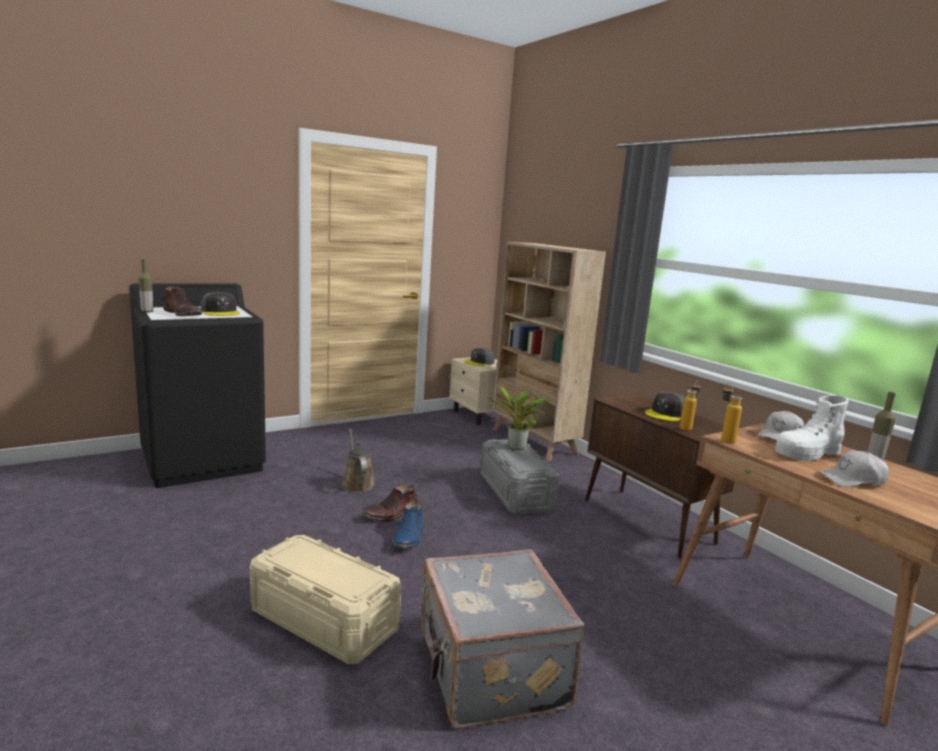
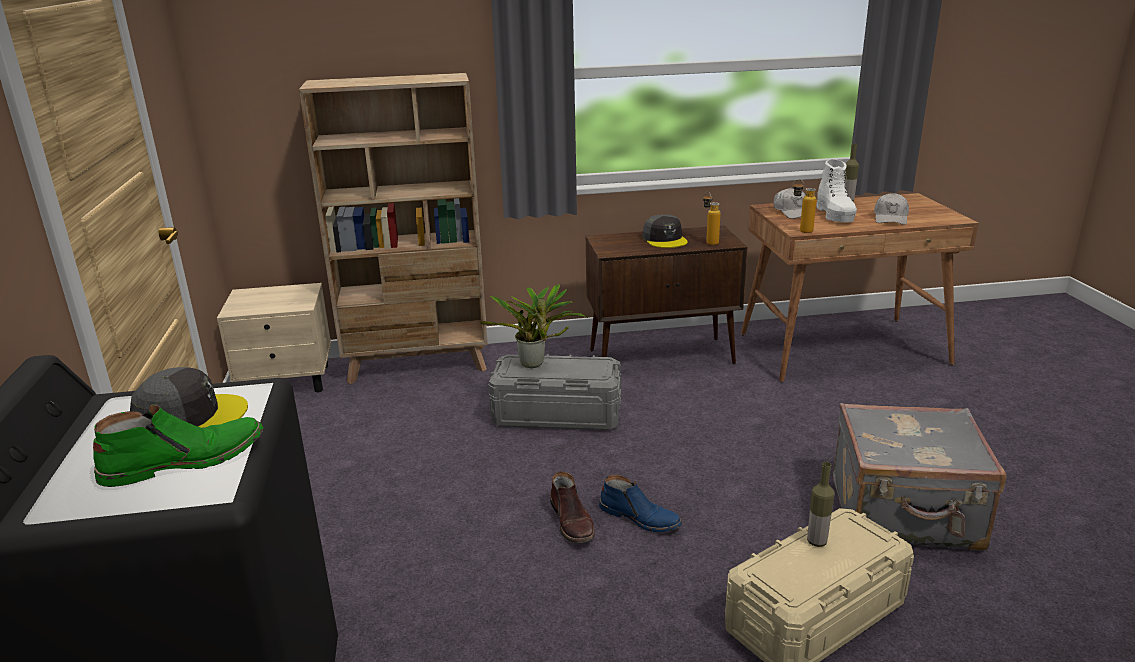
camera: 65 degrees left, 10 degrees up
(147, 312) = (109, 513): bottle -> bottle (817, 541)
(183, 314) = (184, 461): brown boot -> green boot
(357, 483) = (457, 539): brown watering can -> none
(479, 362) = (264, 301): grey cap -> none

